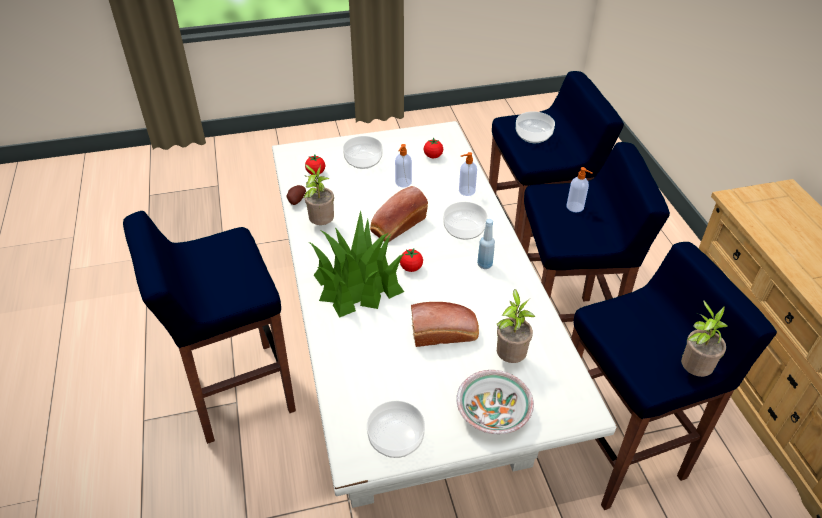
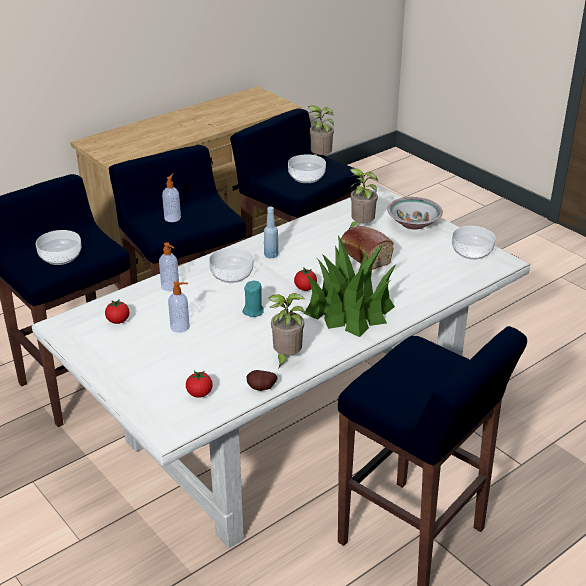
camera: 115 degrees left, 10 degrees down
(362, 160) = (154, 367): bowl -> bowl (306, 177)
(397, 225) = (253, 311): bread -> turquoise candle

